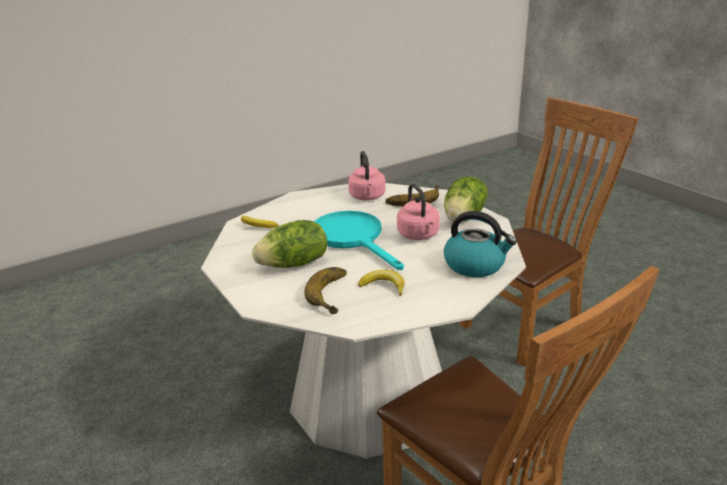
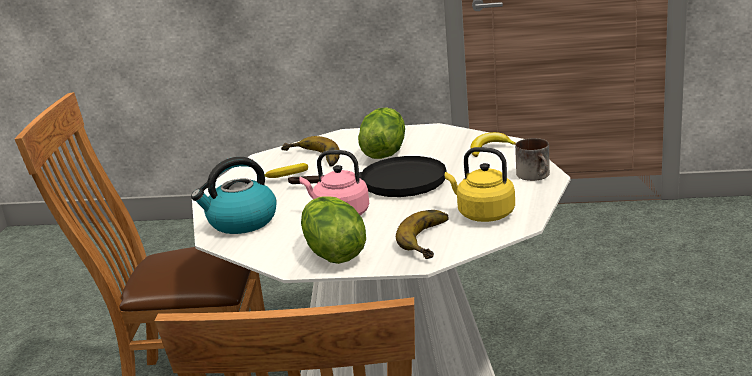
camera: 130 degrees right, 5 degrees down
(296, 199) = (536, 175): none -> mug
(353, 238) = (390, 183): turquoise frying pan -> black frying pan
(367, 197) = (483, 214): pink kettle -> yellow kettle

